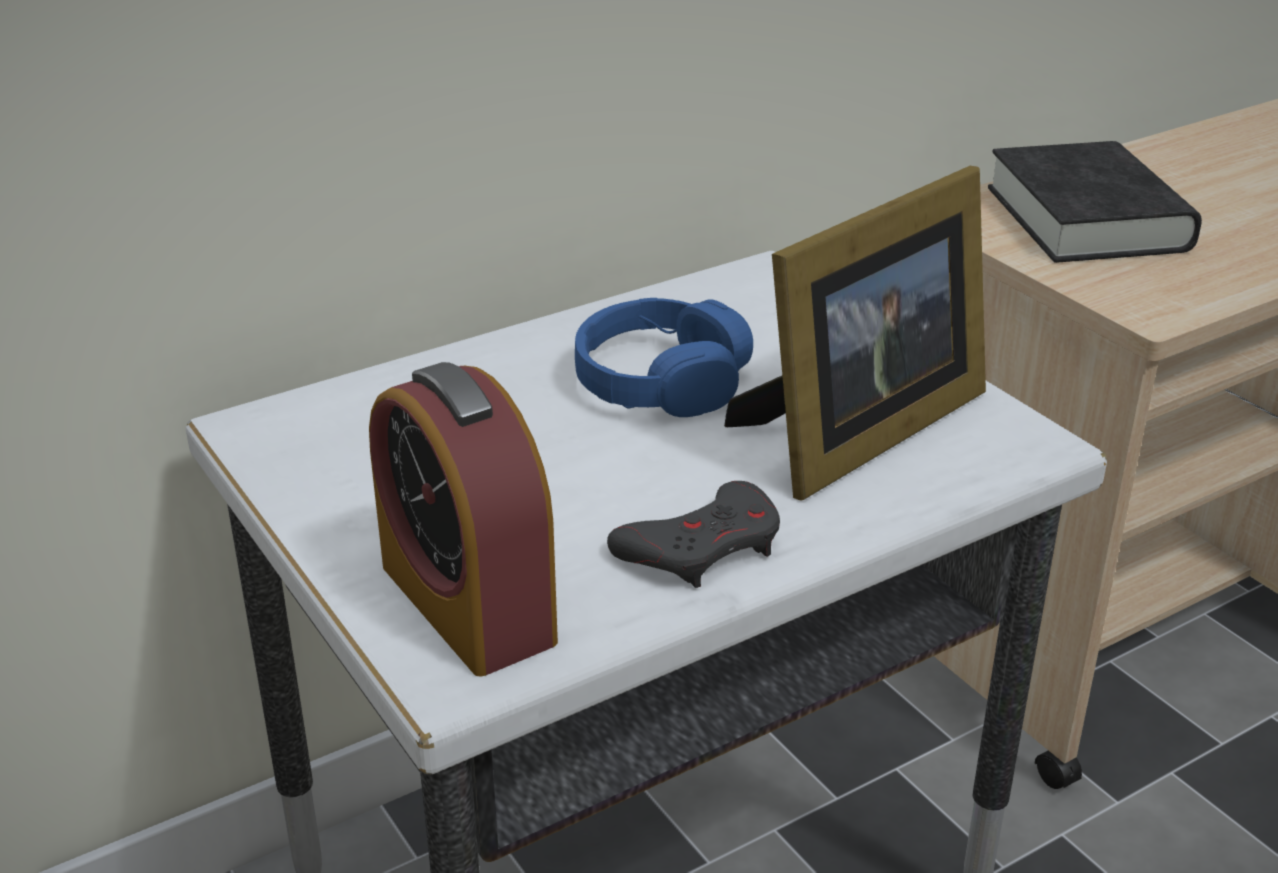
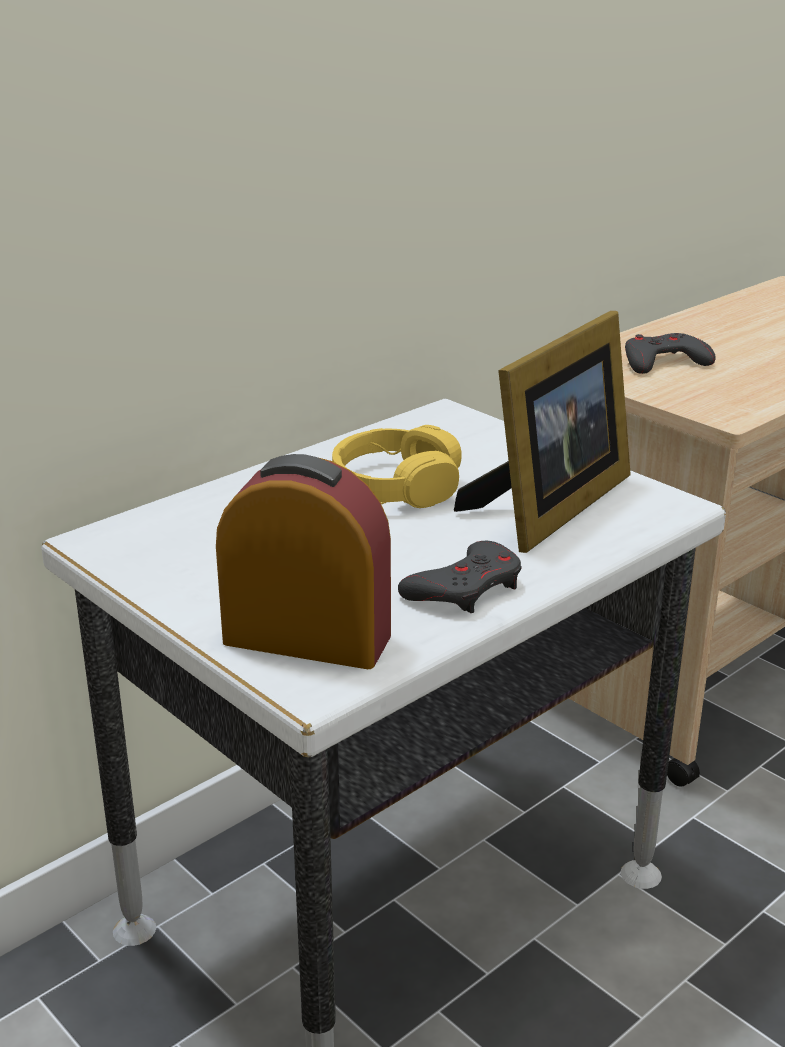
camera: 10 degrees left, 5 degrees down
(467, 603) = (307, 639): alarm clock -> alarm clock turned 150 degrees clockwise
(661, 381) = (396, 487): blue headphones -> yellow headphones
(1087, 219) = (663, 362): black book -> grey game controller

